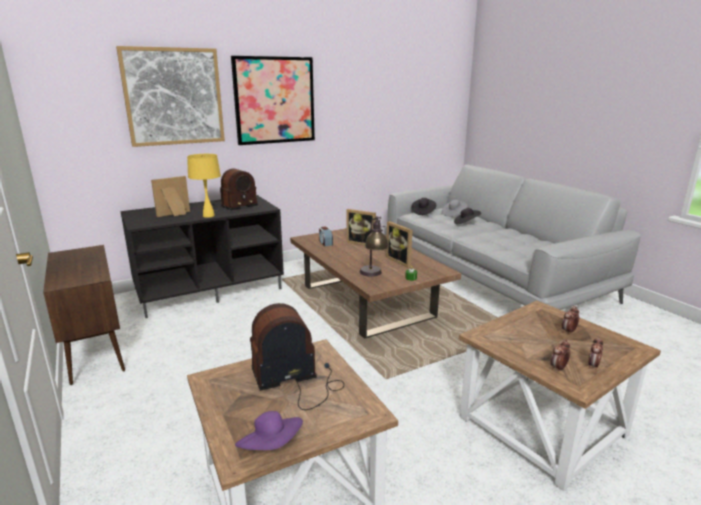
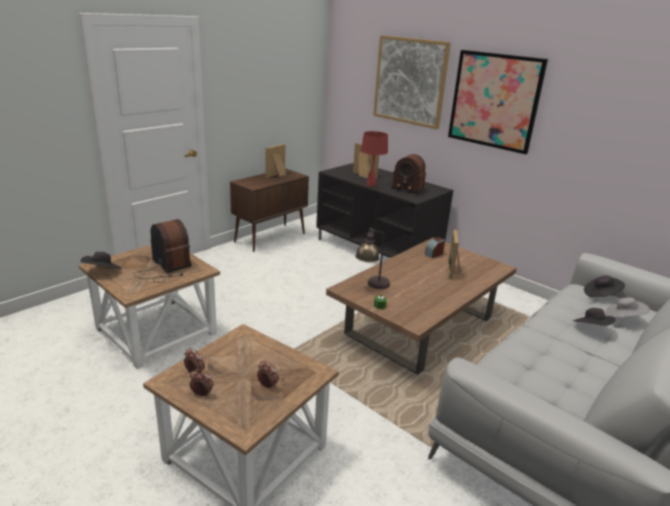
camera: 70 degrees right, 5 degrees up
(208, 216) = (371, 185): yellow table lamp -> red table lamp
(271, 447) = (103, 271): purple hat -> black hat
(401, 261) = (422, 297): picture frame -> picture frame (277, 175)

